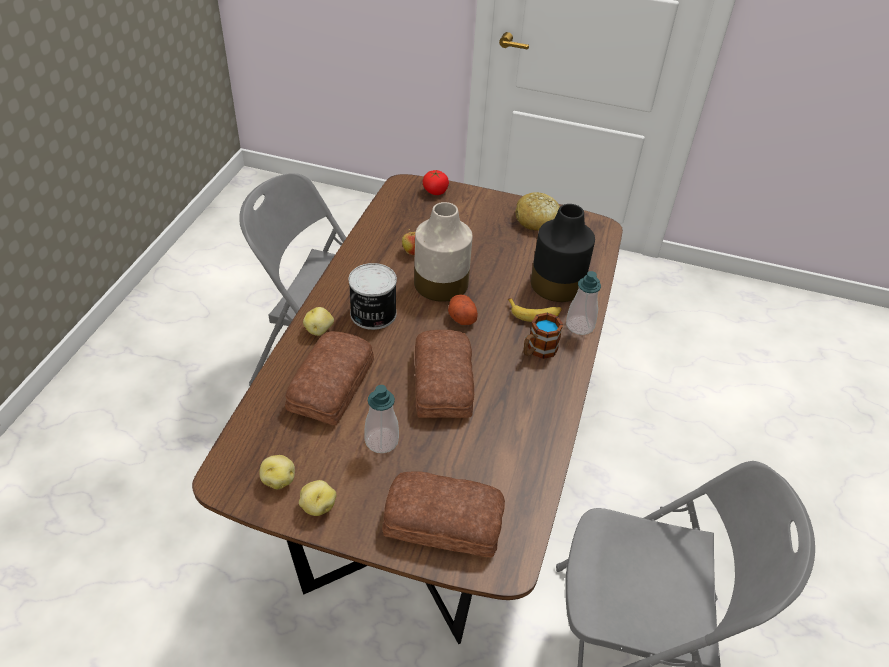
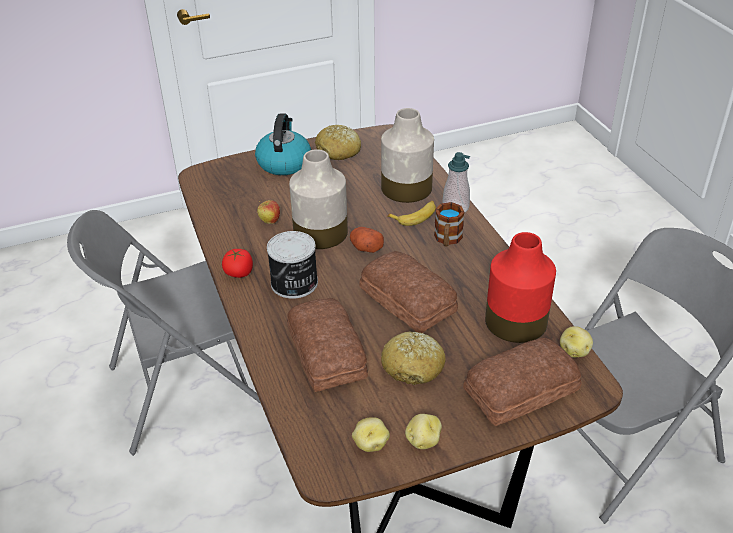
camera: 35 degrees left, 5 degrees down
(319, 330) = (265, 319): potato -> potato (574, 351)
(381, 441) = (413, 366): soap dispenser -> bread
(435, 191) = (232, 168): tomato -> tomato (239, 273)
(480, 207) = (284, 162): none -> kettle
(512, 459) = (516, 320): none -> red vase
(557, 284) = (407, 188): black vase -> beige vase

